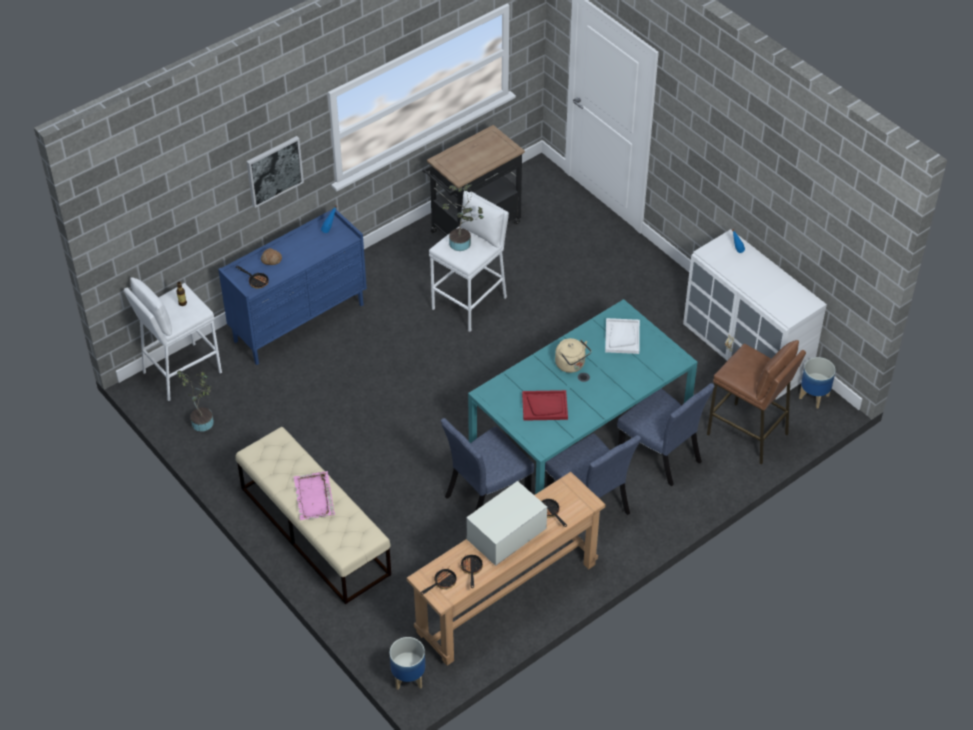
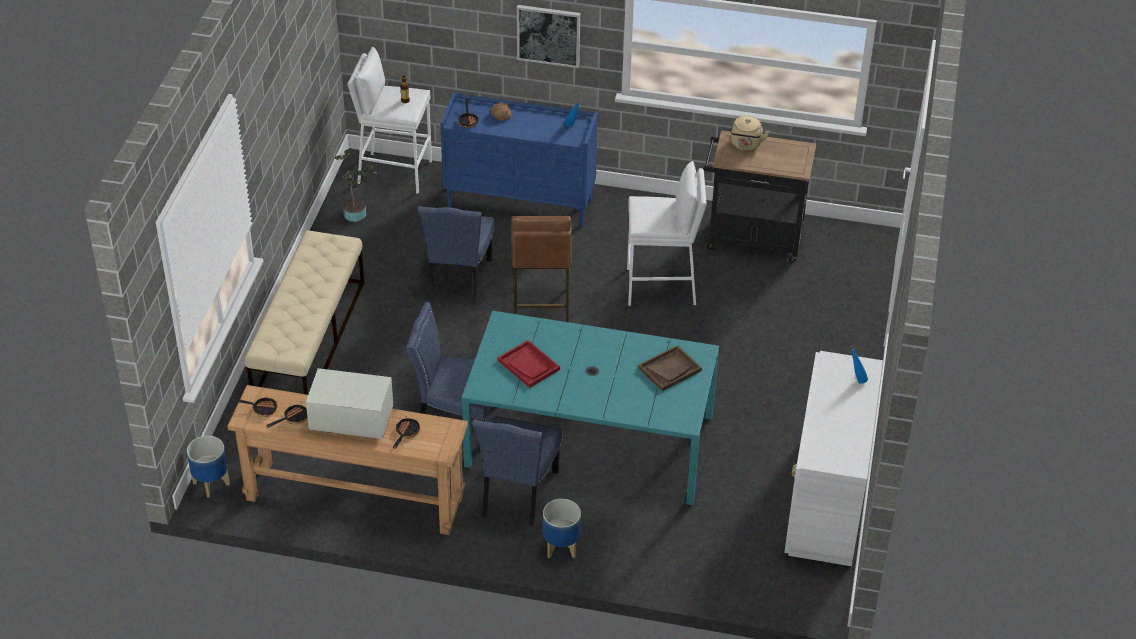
camera: 50 degrees right, 5 degrees down
(314, 497) = (302, 298): pink tray -> none
(462, 244) = (658, 210): potted plant -> none
(571, 365) = (597, 355): beige kettle -> beige kettle (746, 145)
(622, 337) = (670, 369): white tray -> brown tray
(660, 454) = (625, 508): blue chair -> blue chair (458, 278)
(748, 434) = (720, 558): brown stool -> brown stool (540, 312)
(814, 396) = (826, 582): planter -> planter (562, 547)

